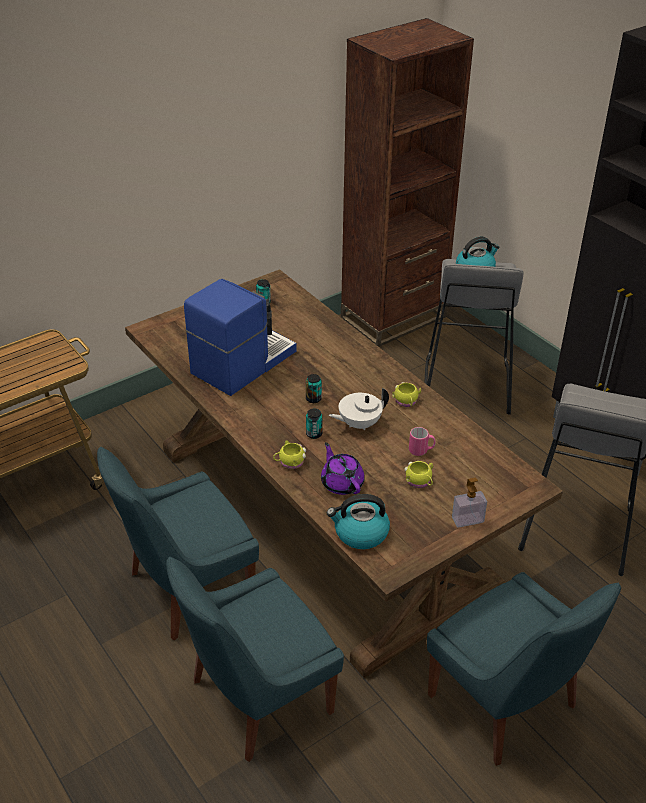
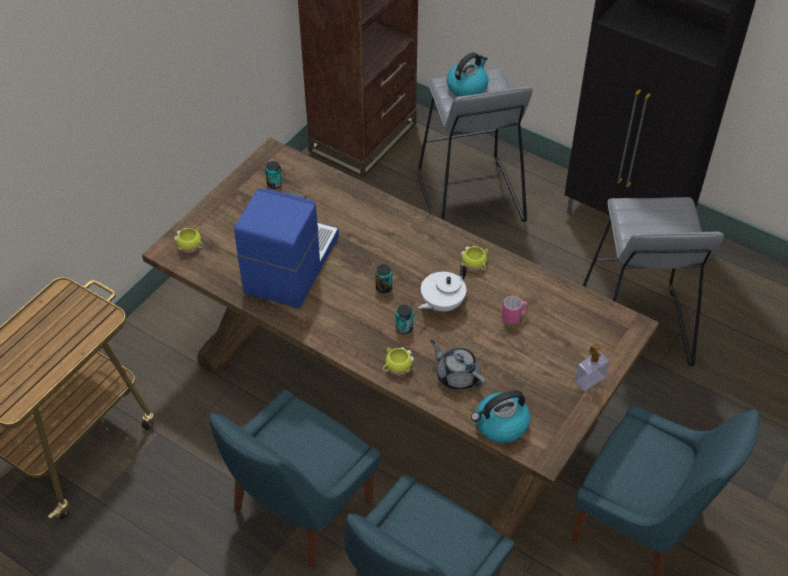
camera: 20 degrees left, 10 degrees up
(342, 483) = (457, 375): purple teapot -> grey teapot
(419, 482) = (528, 352): yellow mug -> yellow mug (191, 246)

